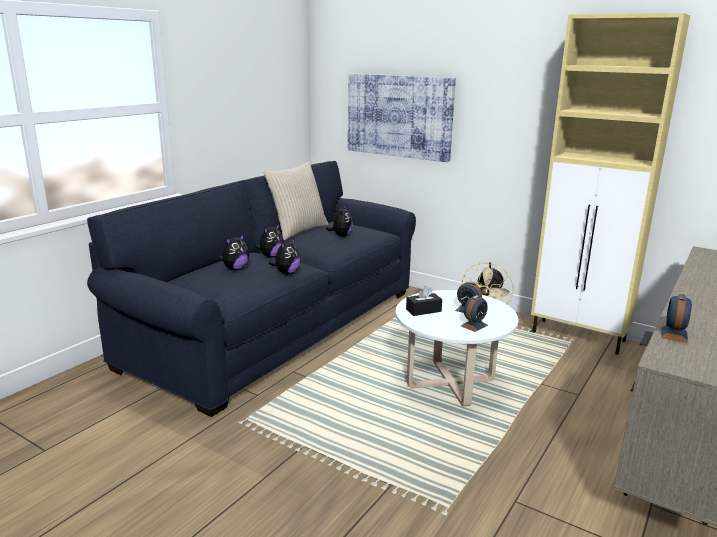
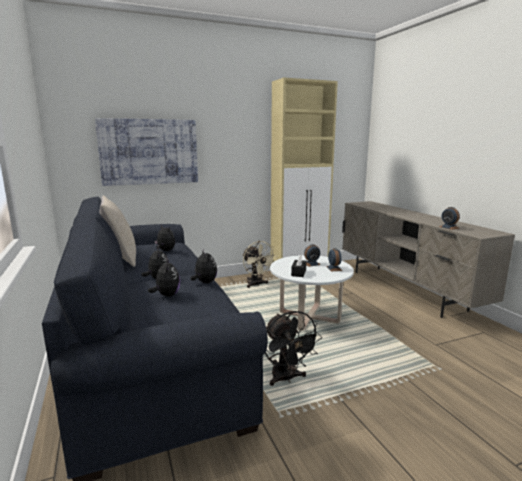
camera: 55 degrees left, 5 degrees down
(302, 408) = (286, 378): none -> black fan

